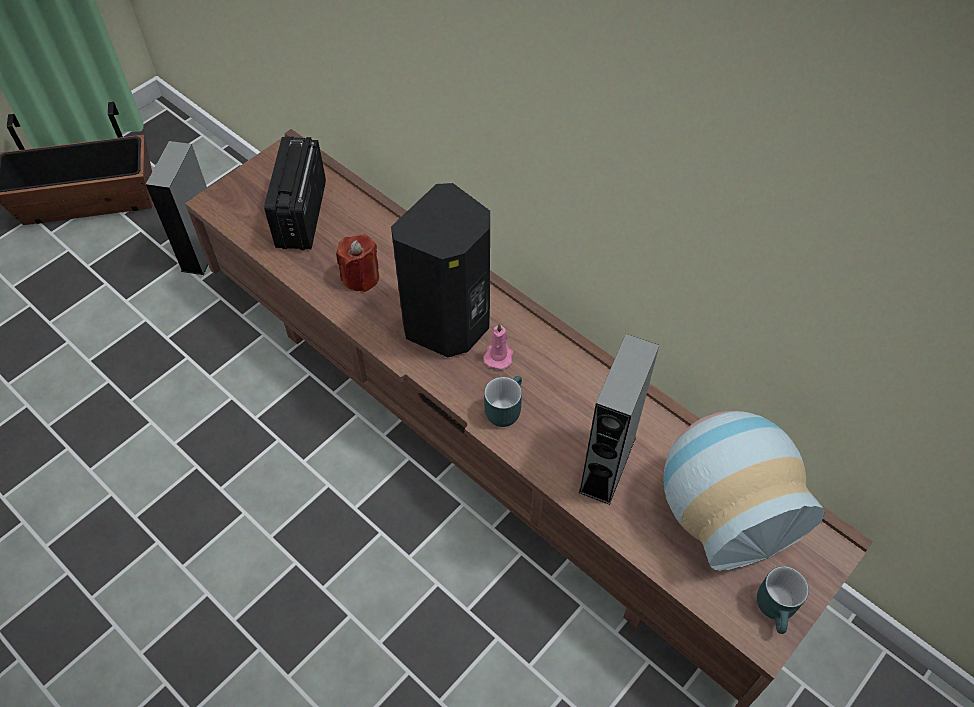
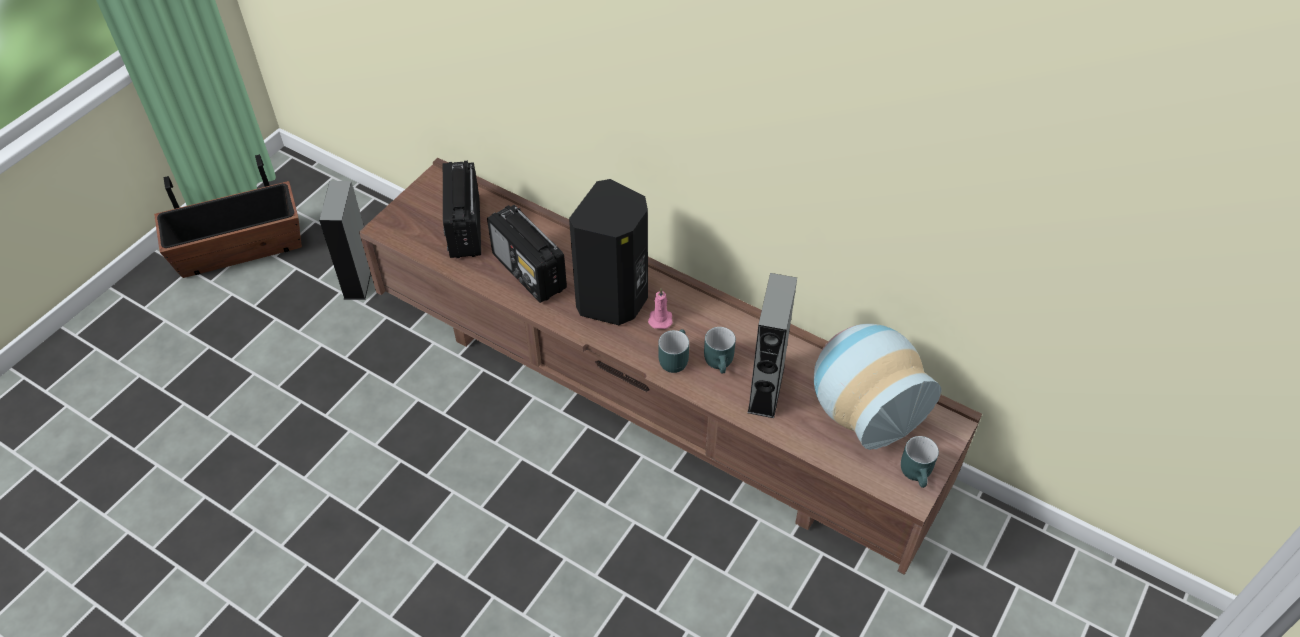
camera: 10 degrees left, 5 degrees down
(361, 277) = (529, 272): red candle -> radio
(559, 422) = (721, 363): none -> turquoise mug

